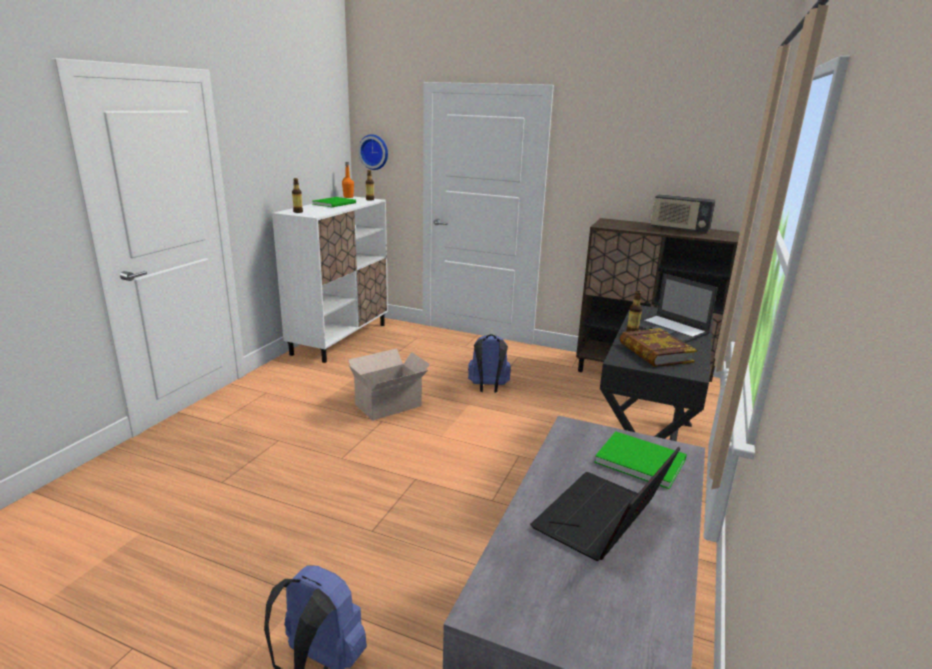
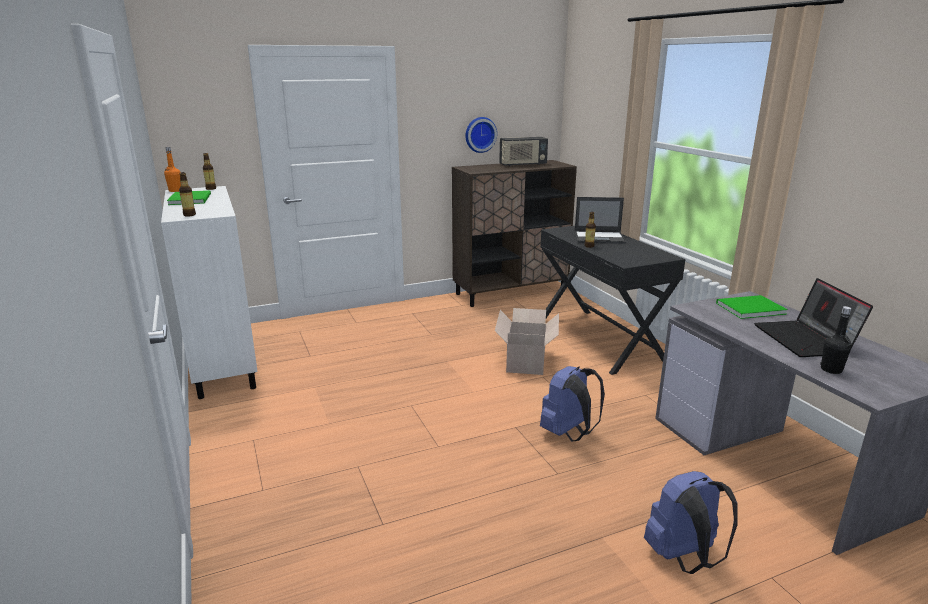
camera: 45 degrees left, 0 degrees up
(374, 152) = (188, 131): wall clock -> wall clock (480, 134)
(390, 405) = (391, 391): cardboard box -> cardboard box (526, 360)
(488, 388) = (437, 344): blue backpack -> blue backpack (568, 433)
(527, 560) = (831, 370): none -> black bottle
(655, 353) = (628, 253): book -> none

